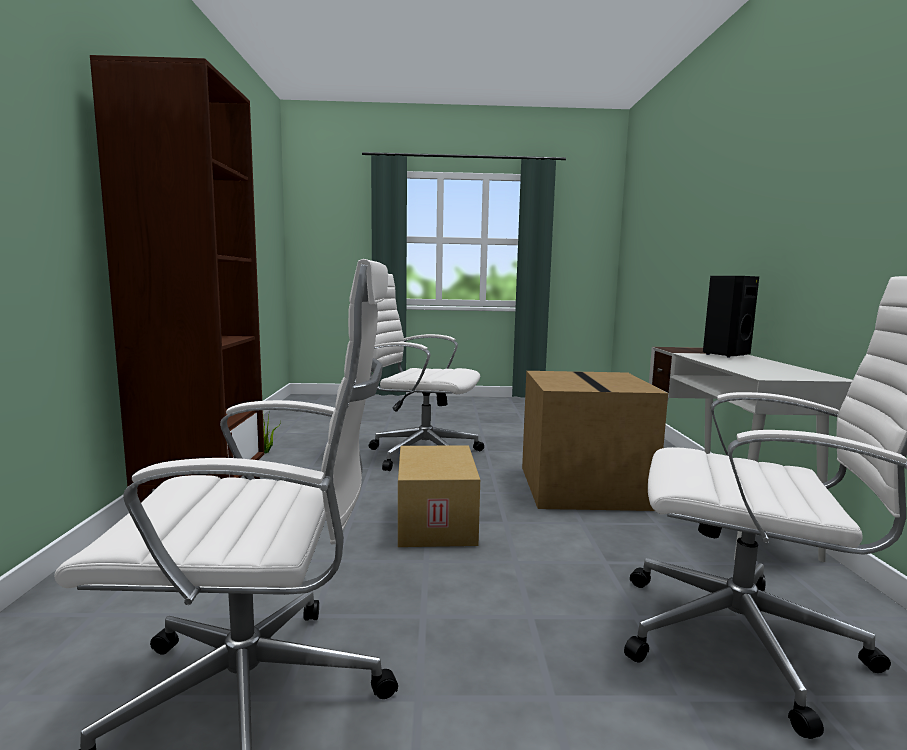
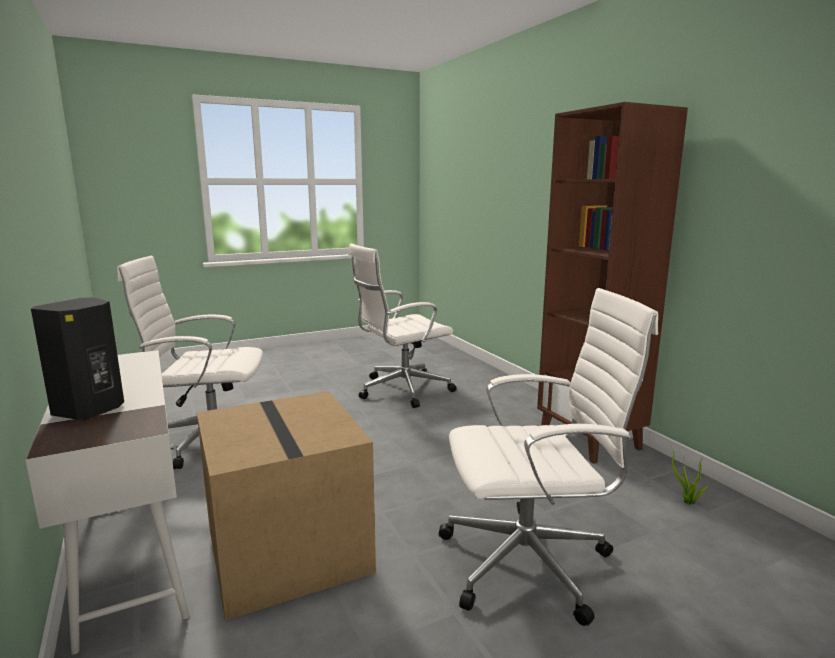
camera: 155 degrees right, 5 degrees up
(434, 522) = (410, 464): cardboard box -> none

